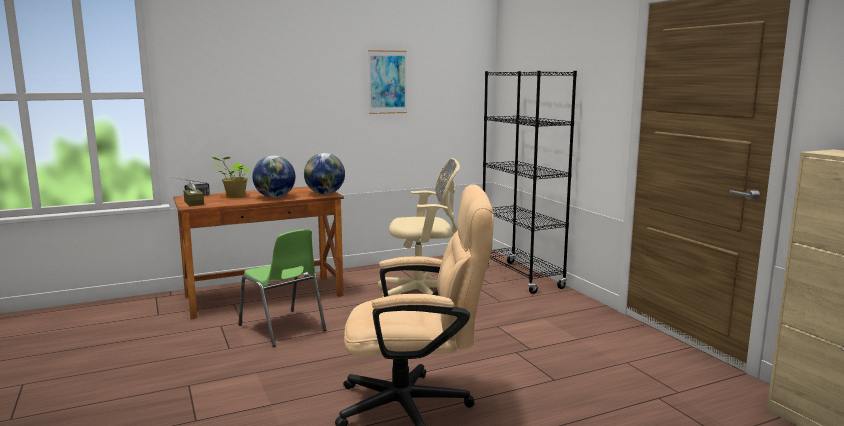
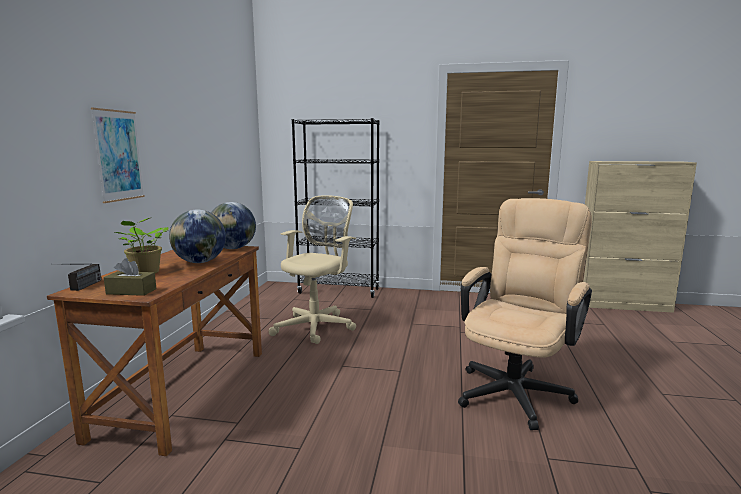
camera: 55 degrees left, 0 degrees up
(283, 328) = (292, 403): green chair -> none
(387, 82) = (205, 126): picture -> picture (118, 155)

